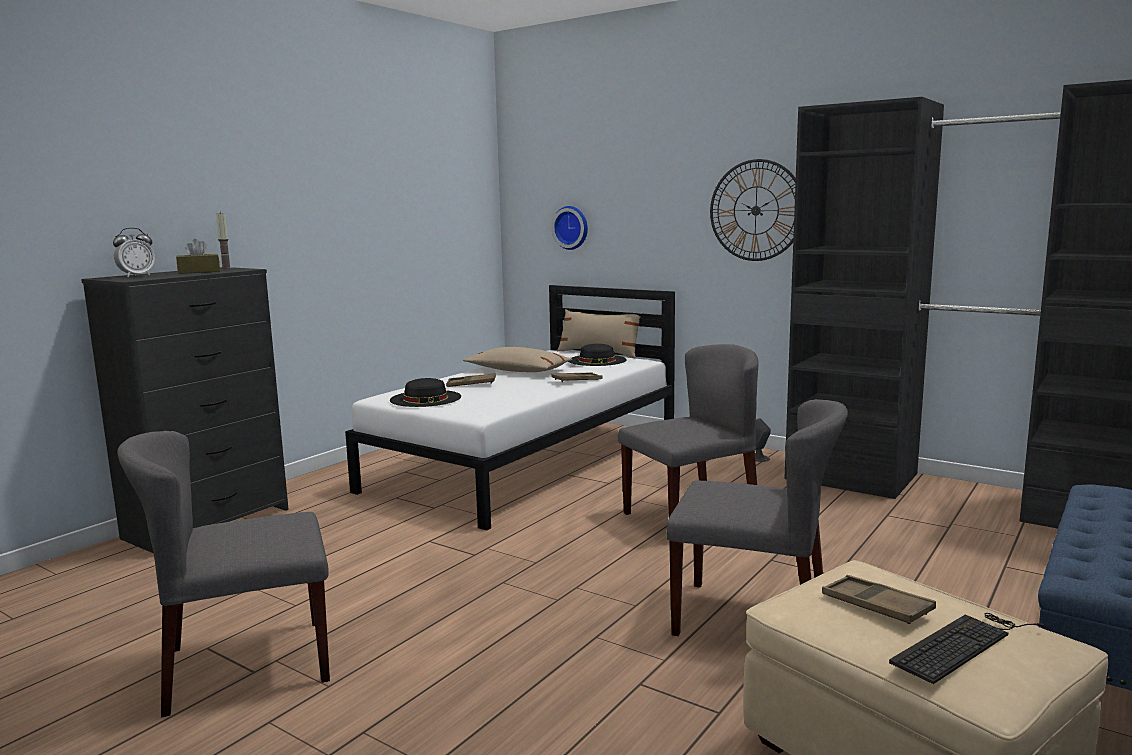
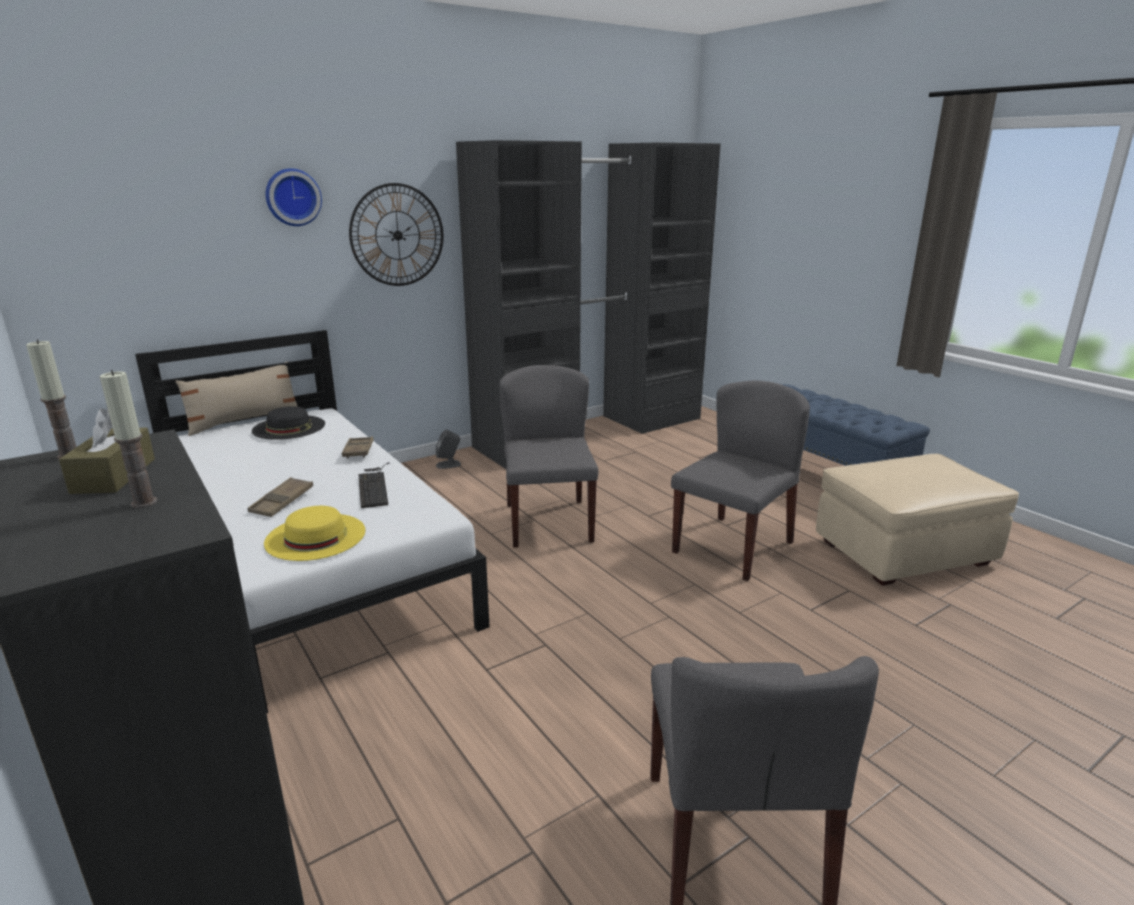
camera: 70 degrees left, 10 degrees up
(136, 276) = (78, 531): alarm clock -> none
(165, 275) = (144, 502): none -> candle
(425, 398) = (315, 536): black hat -> yellow hat
(518, 371) = (257, 469): beige pillow -> none
(571, 227) = (151, 271): wall clock -> wall clock (292, 197)
(876, 606) = (903, 478): brown tray -> none
(962, 644) = (946, 473): keyboard -> keyboard (374, 485)

